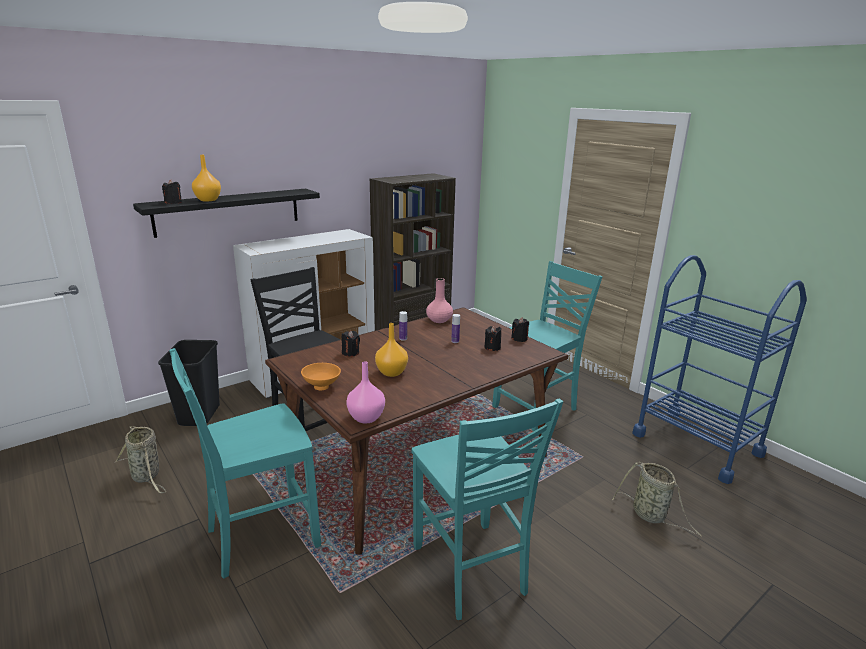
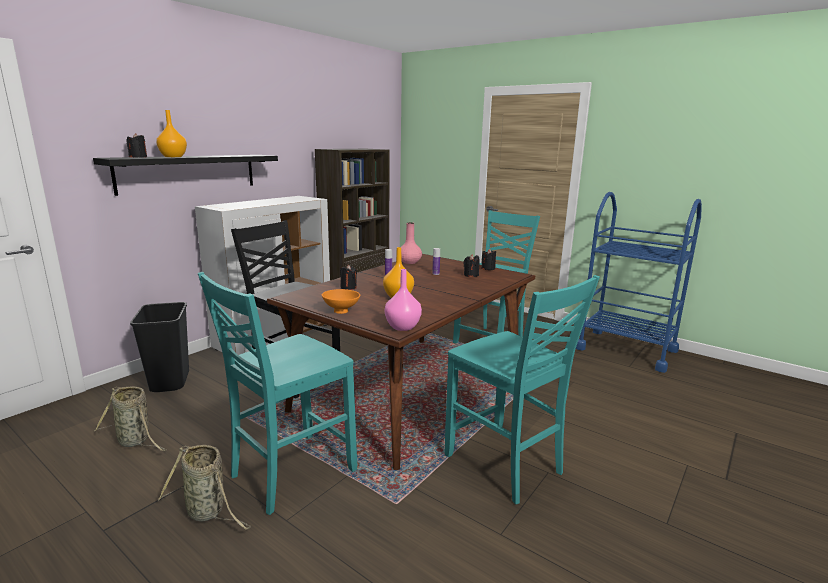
camera: 15 degrees left, 5 degrees down
(651, 516) = (623, 401): basket -> basket (208, 511)

